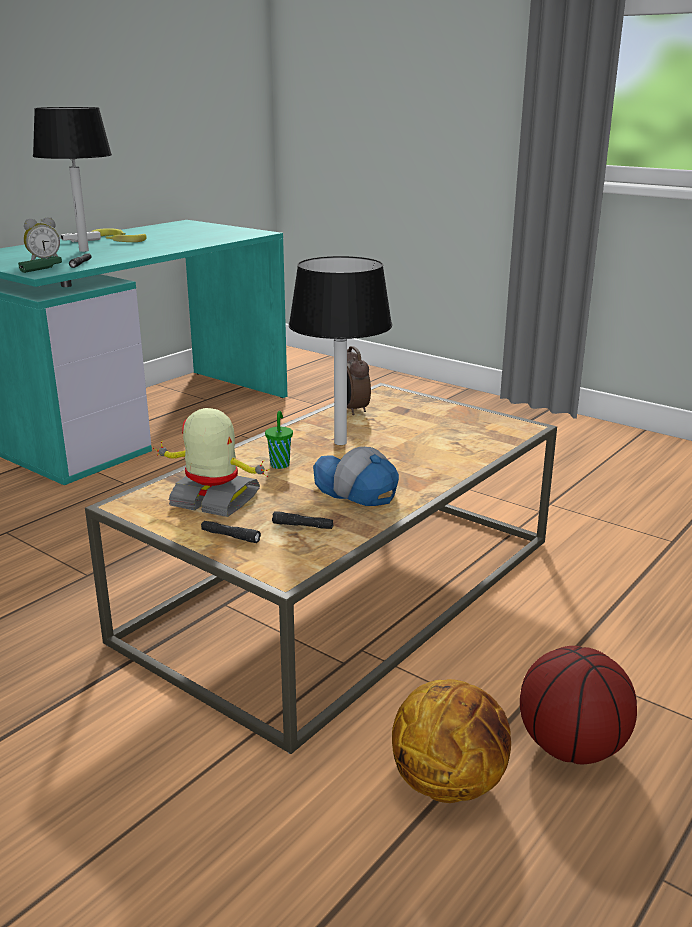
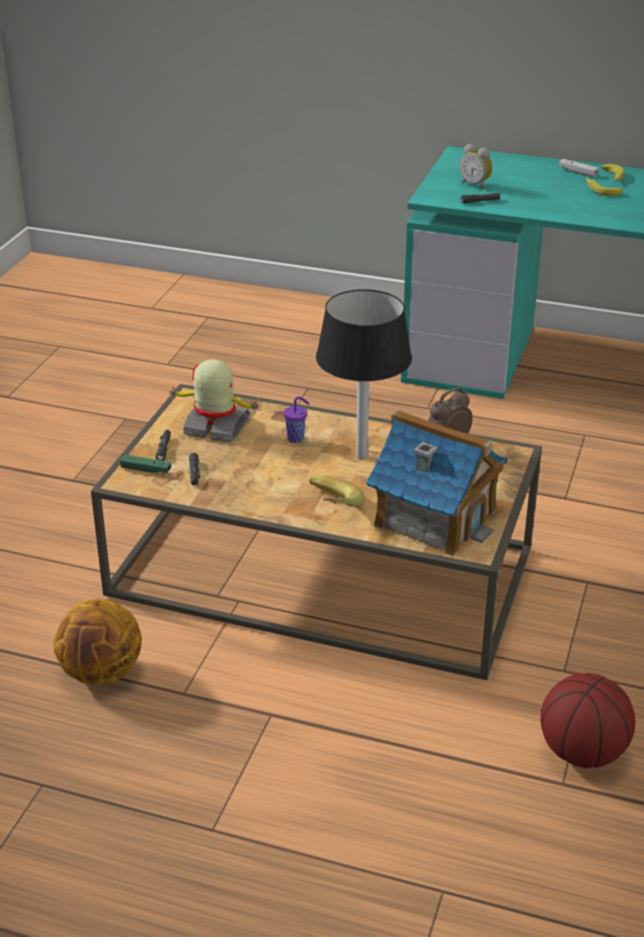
camera: 70 degrees right, 10 degrees up
(41, 269) = (444, 193): green game controller -> green game controller (146, 469)
(84, 250) = (536, 186): black table lamp -> none
(214, 500) = (216, 427): toy robot -> toy robot turned 75 degrees counterclockwise
(280, 464) = (296, 438): green cup -> purple cup
(354, 490) = (267, 482): cap -> none
(423, 470) = (329, 508): none -> banana
(466, 432) = (435, 517): none -> toy house
(571, 748) = (161, 730): basketball -> basketball (581, 752)

